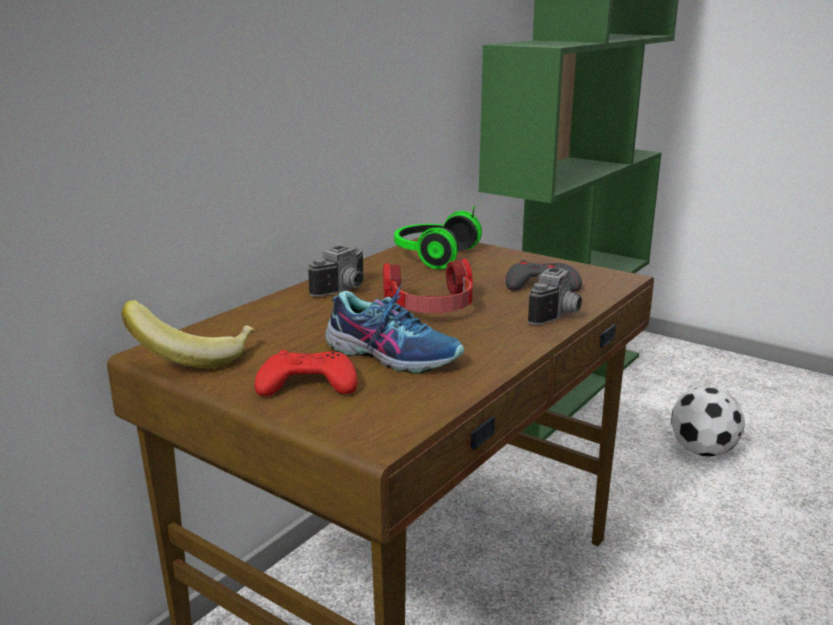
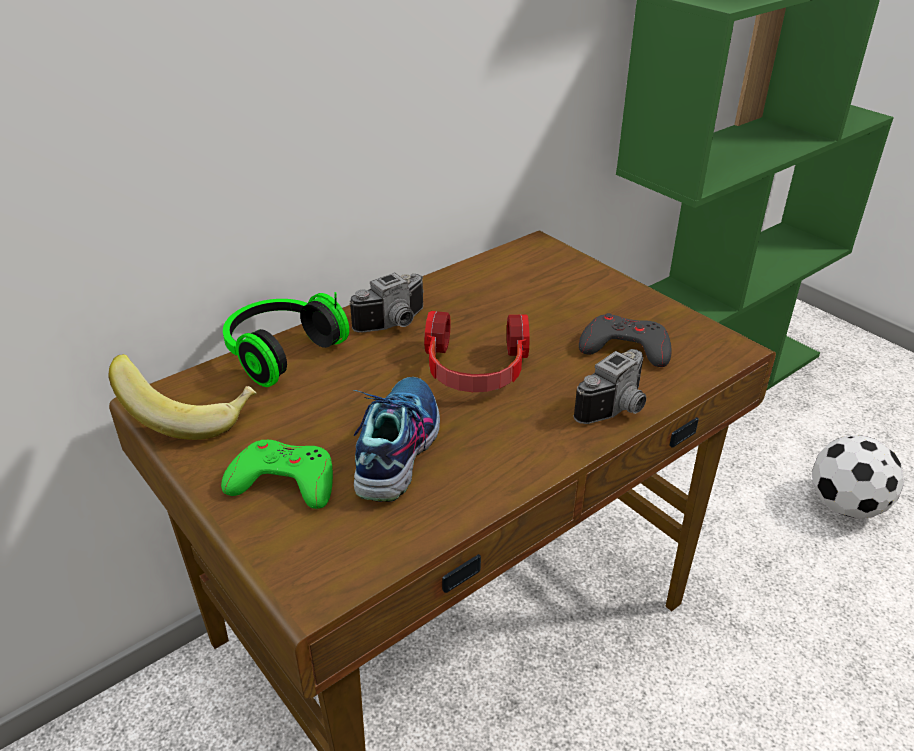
camera: 15 degrees right, 15 degrees up
(307, 383) = (283, 481): red game controller -> green game controller
(393, 354) = (396, 448): shoe -> shoe turned 120 degrees counterclockwise
(432, 256) = (520, 276): headphones -> headphones (280, 352)

